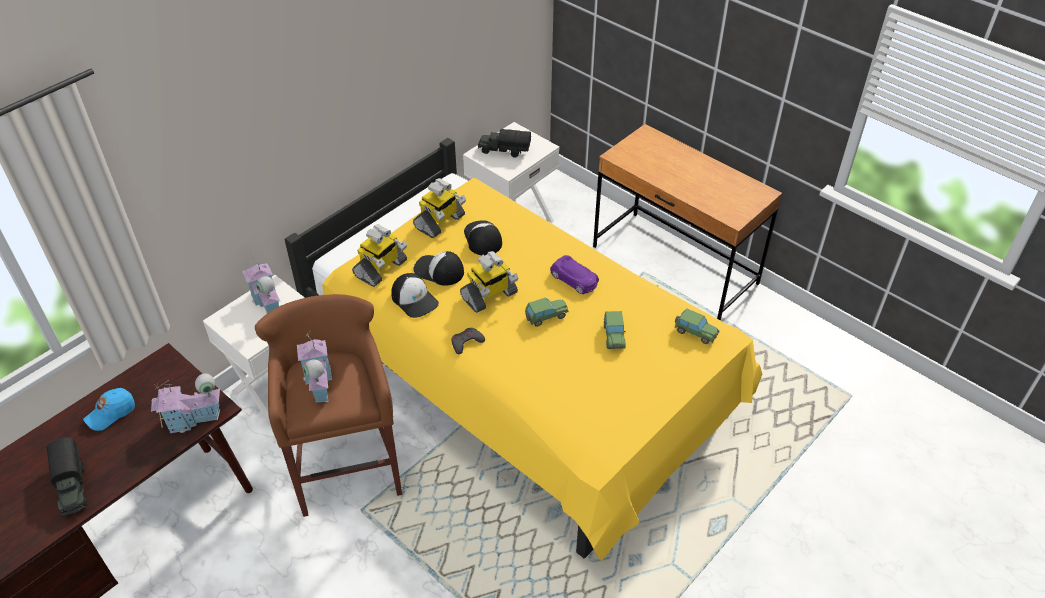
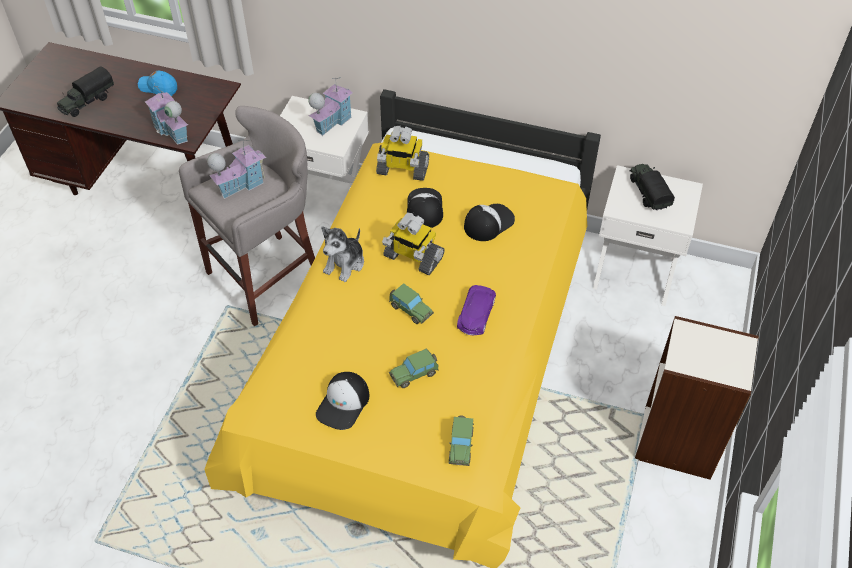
camera: 65 degrees right, 5 degrees up
(347, 464) = (268, 276): brown stool -> grey stool
(415, 299) = (378, 207): cap -> cap (343, 404)
(440, 222) = (490, 184): toy robot -> none
(466, 342) = (345, 264): grey game controller -> plush toy
(674, 265) = (678, 442): brown desk -> bookcase

